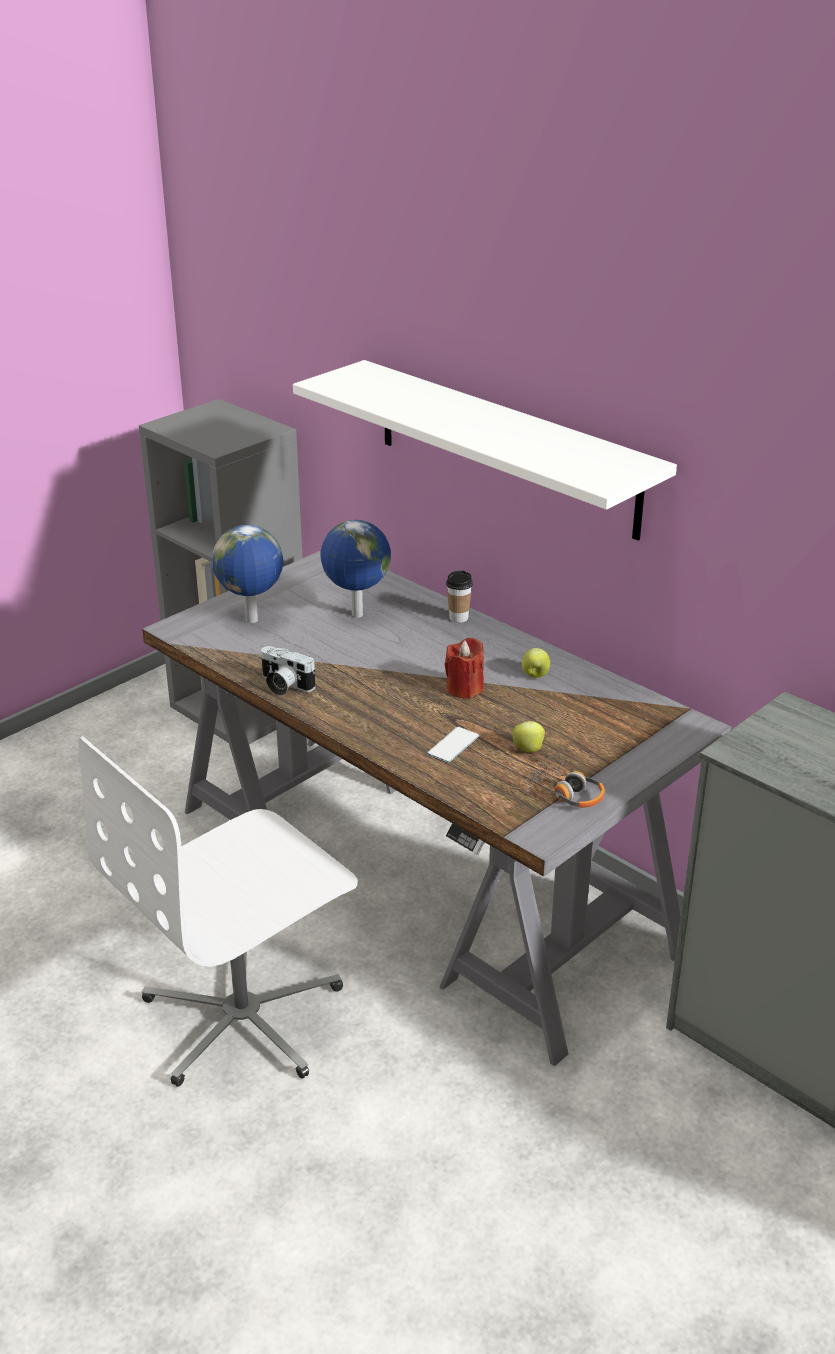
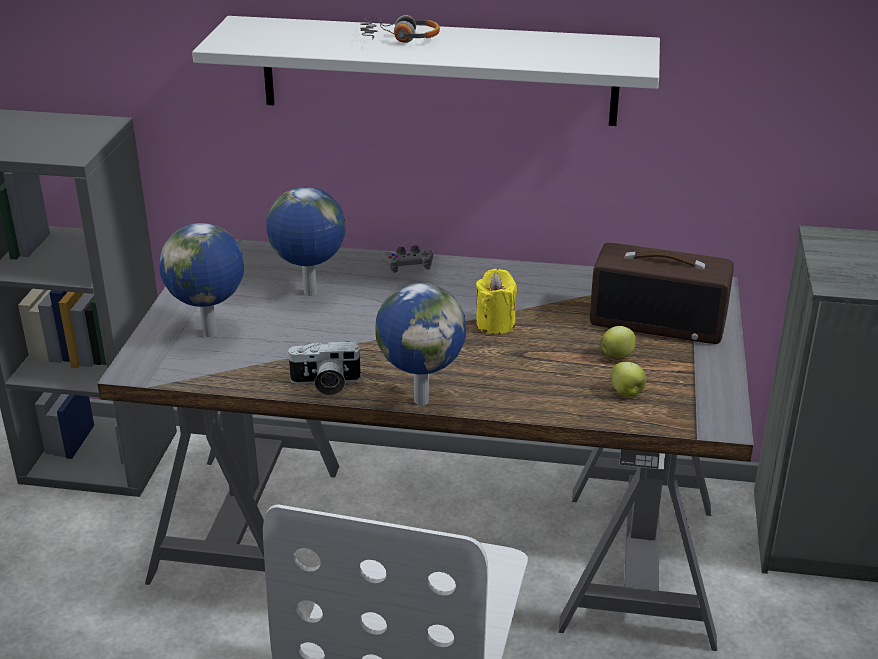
camera: 35 degrees left, 0 degrees up
(335, 723) = (421, 400): none -> globe
(453, 745) = (551, 377): phone -> none
(458, 618) = (408, 264): cup -> grey game controller
(464, 689) = (495, 324): red candle -> yellow candle
(535, 675) = (538, 290): apple -> apple (627, 393)
(565, 792) = (693, 380): headphones -> headphones (399, 38)
(603, 736) = (659, 321): none -> radio

